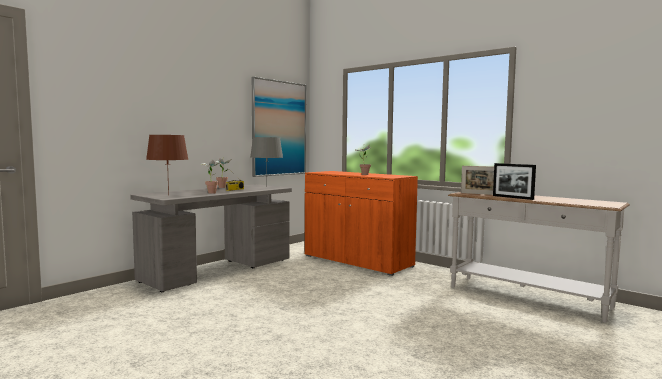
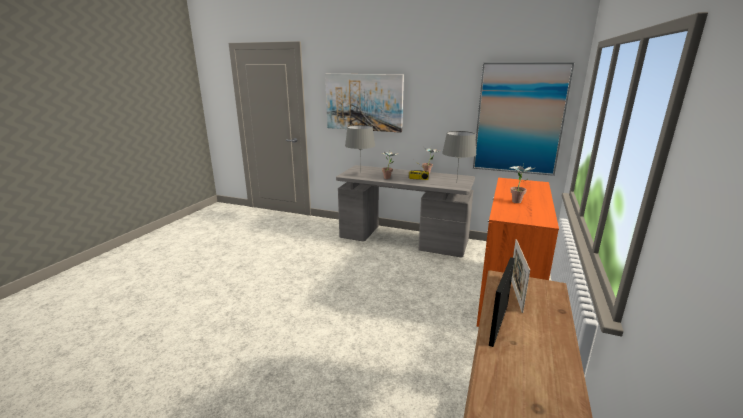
camera: 70 degrees right, 15 degrees up
(135, 109) = (364, 102): none -> picture
(168, 195) = (360, 172): brown table lamp -> grey table lamp

